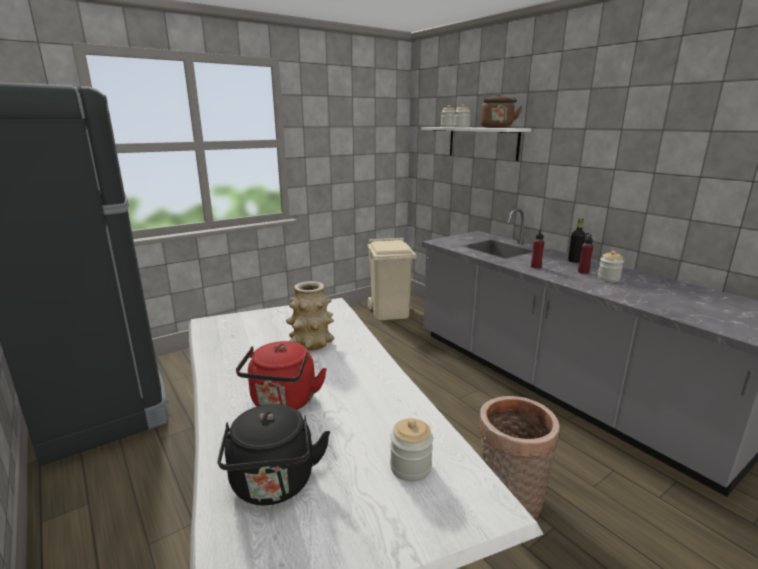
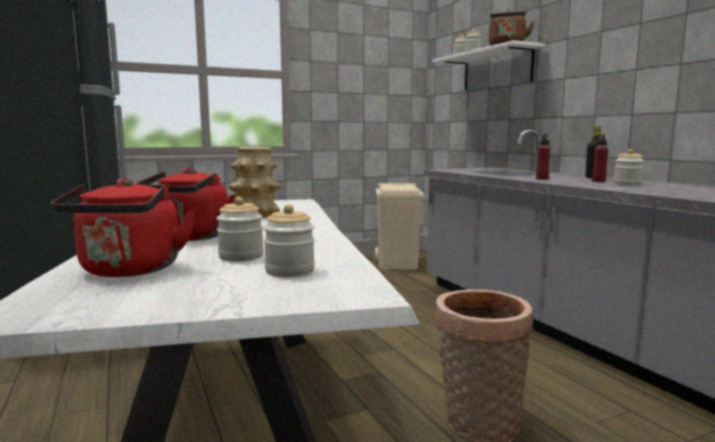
camera: 10 degrees right, 10 degrees down
(273, 485) = (129, 271): black kettle -> red kettle
(352, 441) = (241, 256): none -> jar

